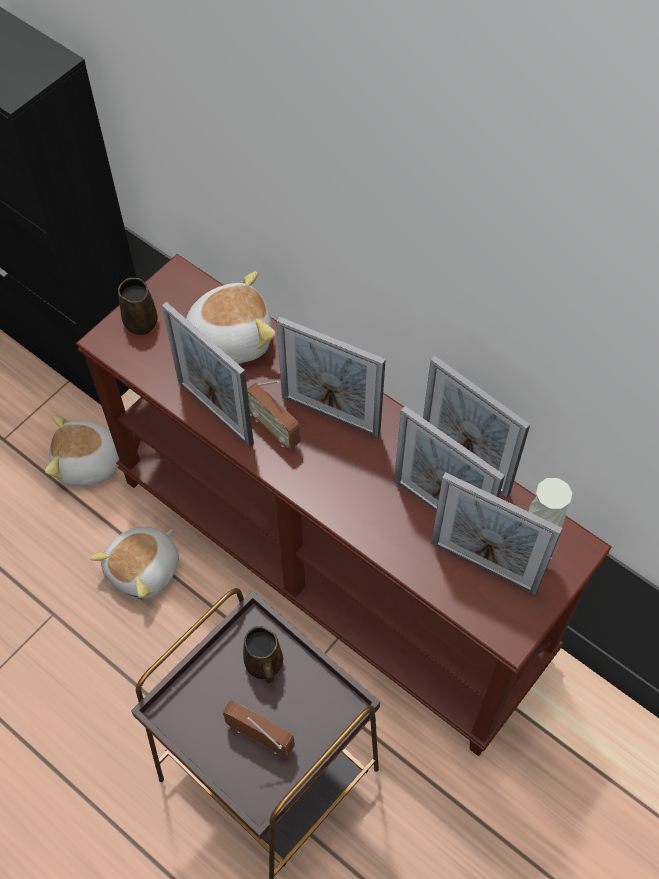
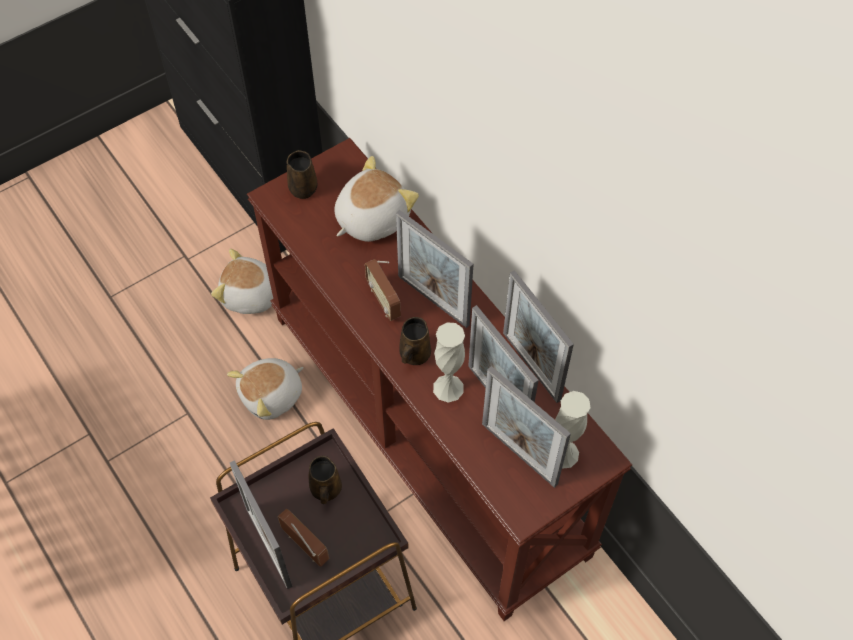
camera: 15 degrees right, 0 degrees up
(215, 412) = (340, 276): picture frame -> picture frame (268, 547)
(229, 338) = (371, 217): plush toy -> plush toy turned 45 degrees counterclockwise
(328, 483) = (414, 355): none -> brown mug
(379, 511) = (448, 388): none -> white vase

